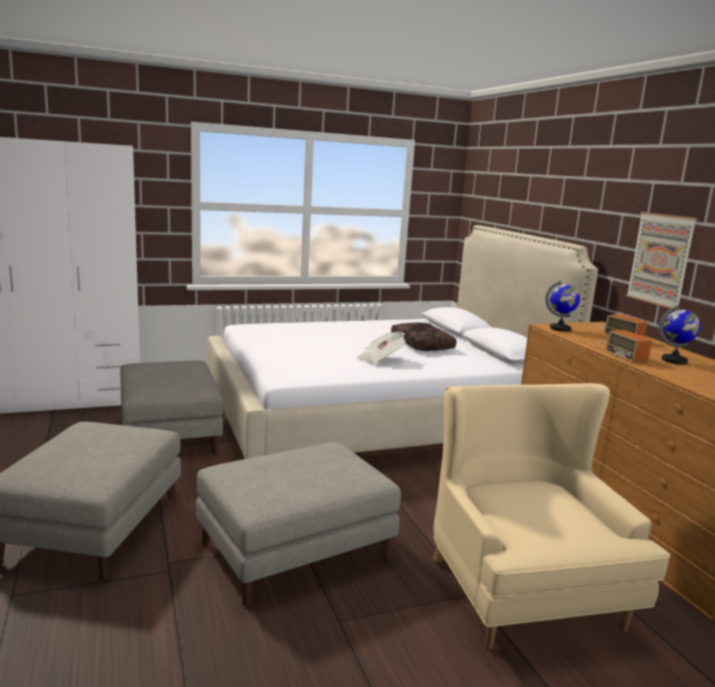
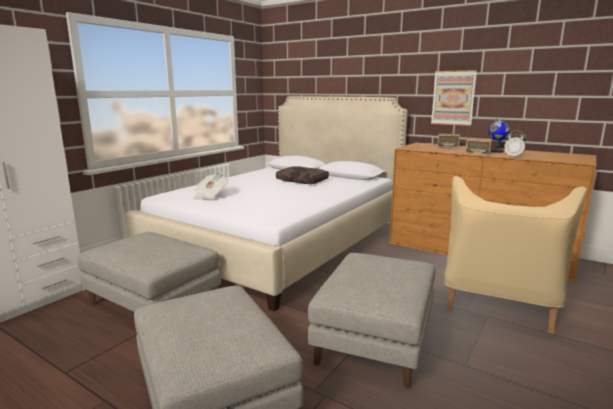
camera: 35 degrees left, 0 degrees up
(380, 359) = (301, 194): newspaper -> newspaper (210, 196)
(520, 588) = (498, 302): beige armchair -> beige armchair turned 105 degrees counterclockwise
(560, 329) = (414, 148): globe -> none
(666, 374) = (513, 156): none -> alarm clock

